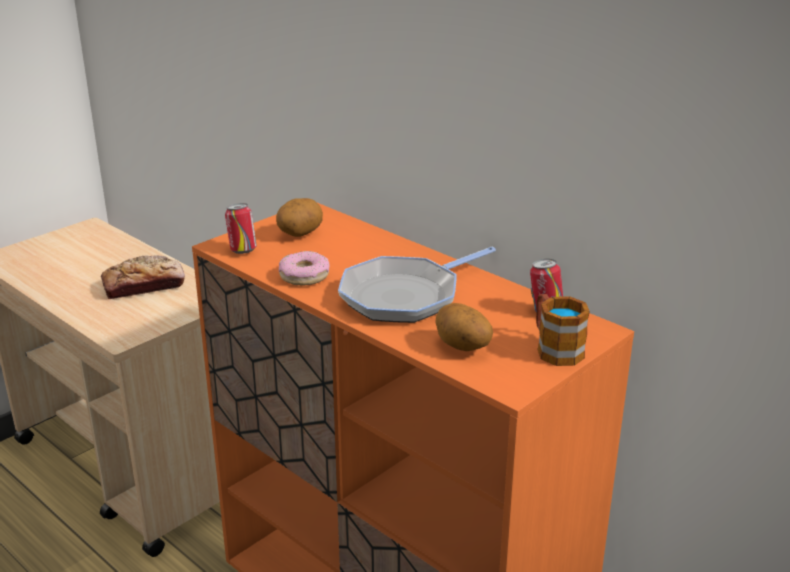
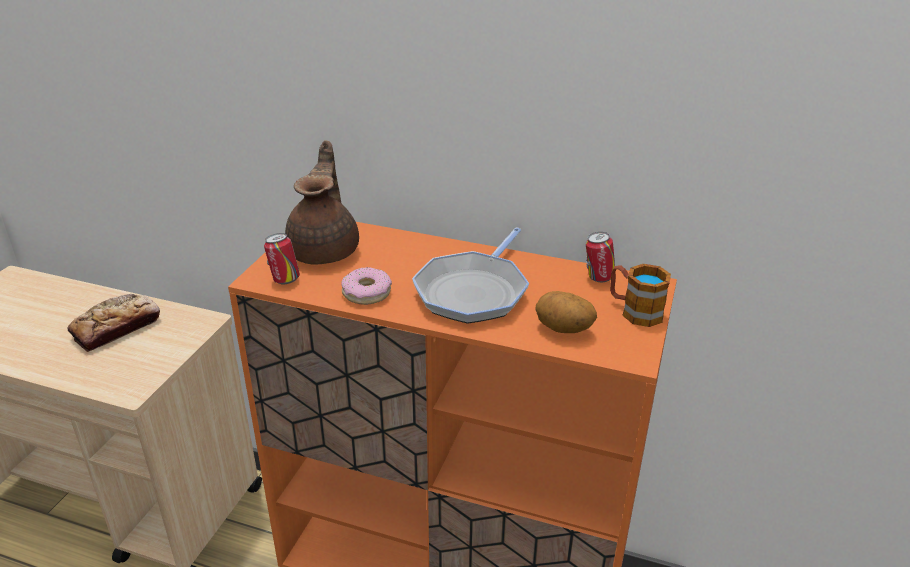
camera: 25 degrees left, 5 degrees up
(300, 234) = (326, 250): potato -> brown teapot

